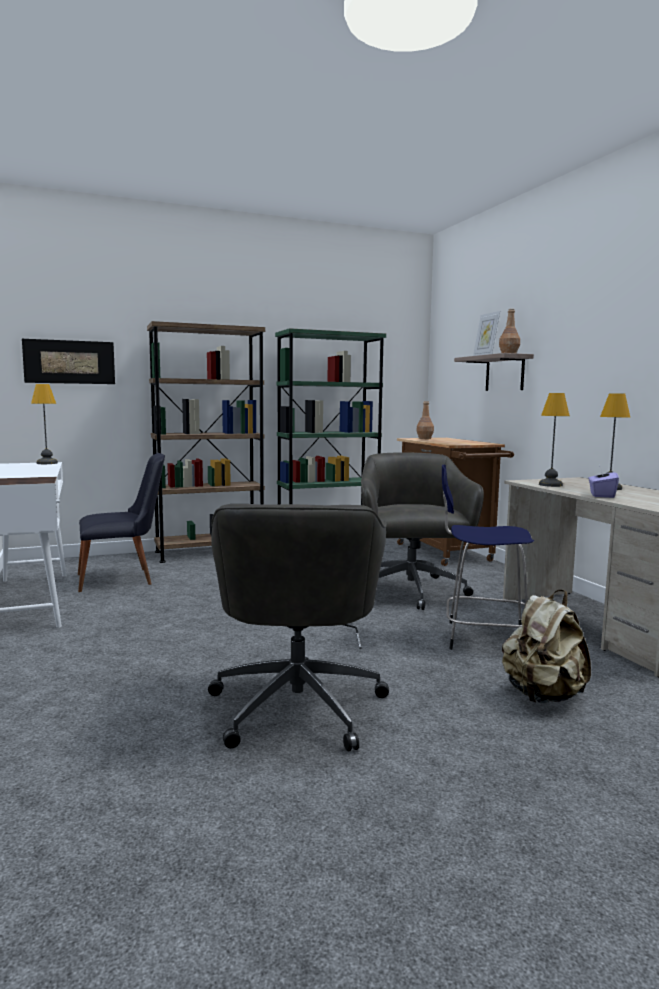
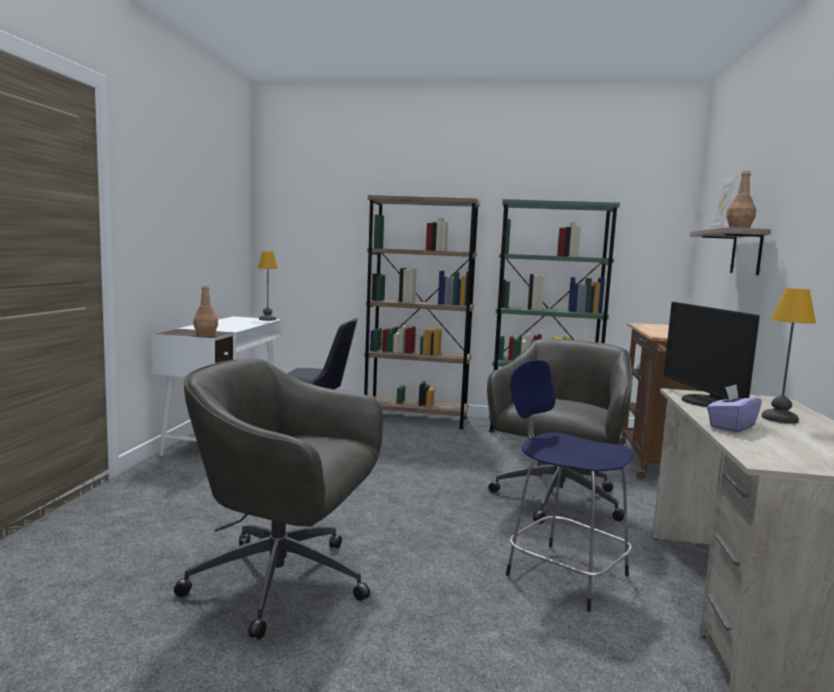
camera: 30 degrees right, 0 degrees up
(69, 362) = (313, 232): picture -> none
(298, 704) = (284, 583): grey office chair -> grey office chair turned 75 degrees clockwise
(424, 438) = (658, 325): brown bottle -> brown bottle (205, 335)
(543, 696) = (534, 664): beige backpack -> none
(551, 485) = (704, 402): table lamp -> monitor

